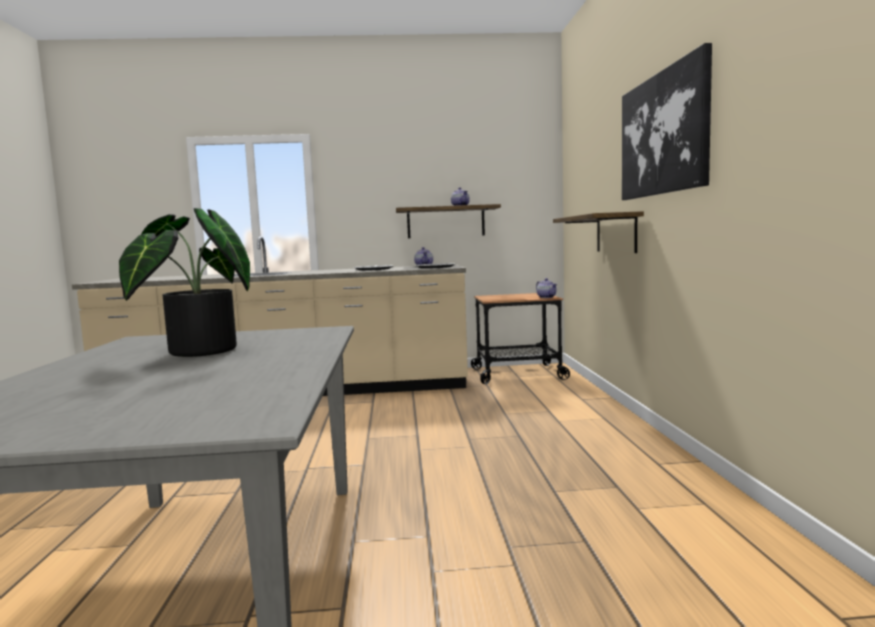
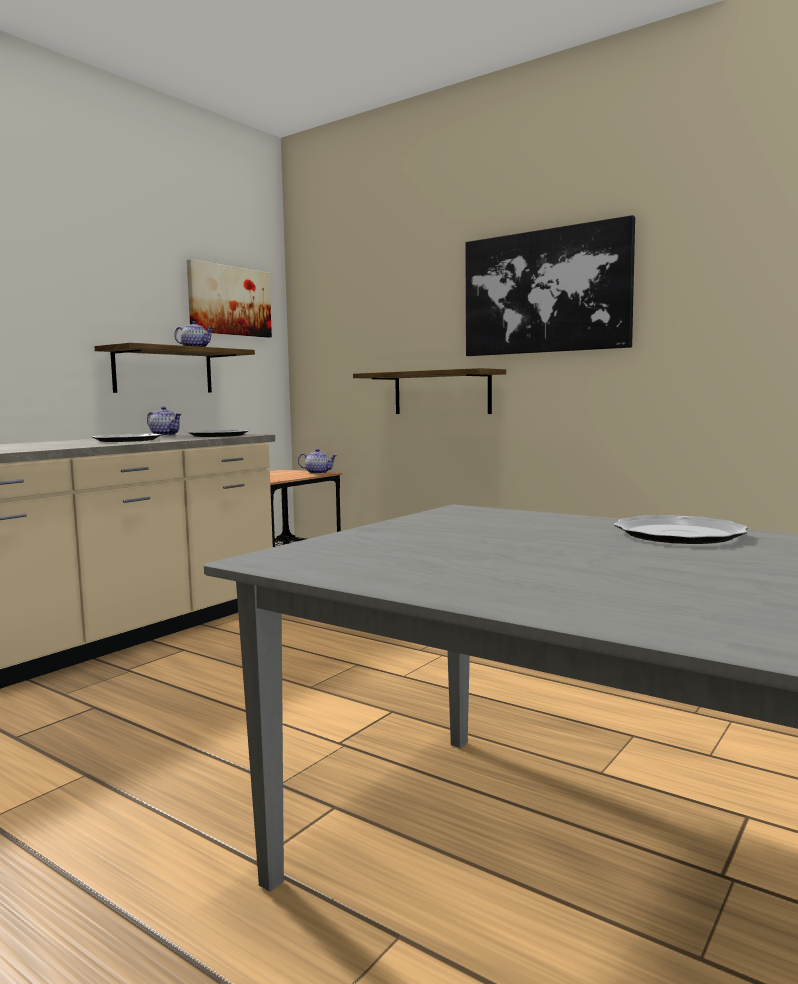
camera: 50 degrees left, 0 degrees up
(194, 352) = (517, 549): potted plant -> none
(281, 361) = (680, 534): none -> plate
(503, 168) = (229, 301): none -> picture

